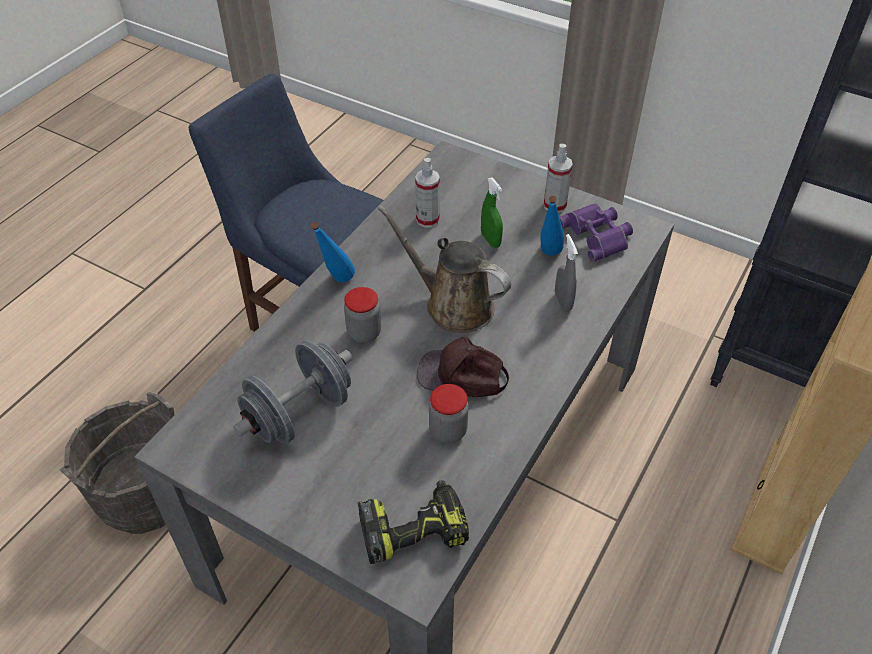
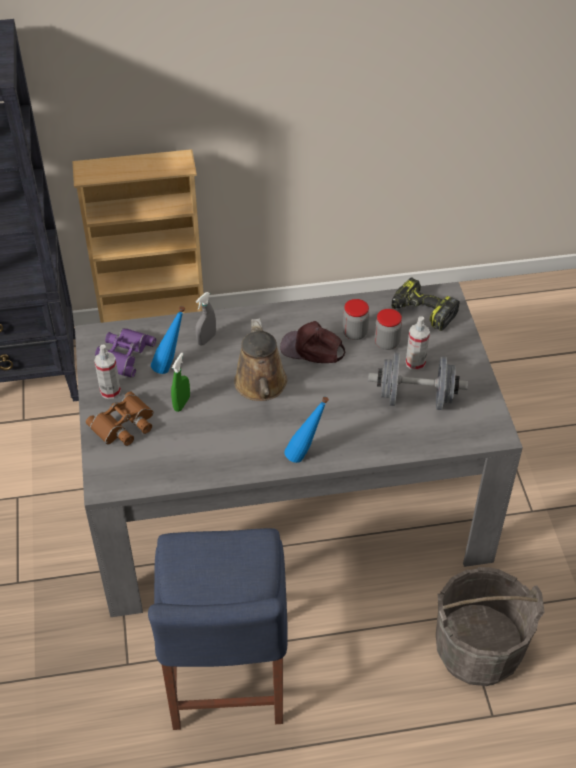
camera: 130 degrees left, 0 degrees up
(364, 332) = (329, 411): jar -> jar (386, 343)
(427, 219) = (193, 449): spray bottle -> spray bottle (415, 363)
(462, 376) = (312, 349): brown cap -> brown cap turned 135 degrees clockwise
(503, 195) = (124, 425): none -> brown binoculars

